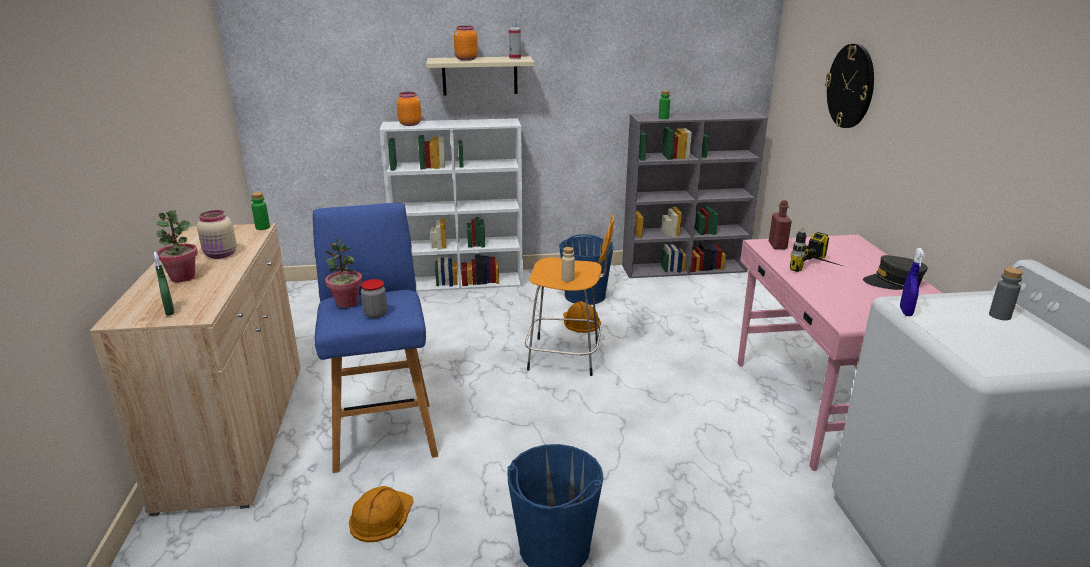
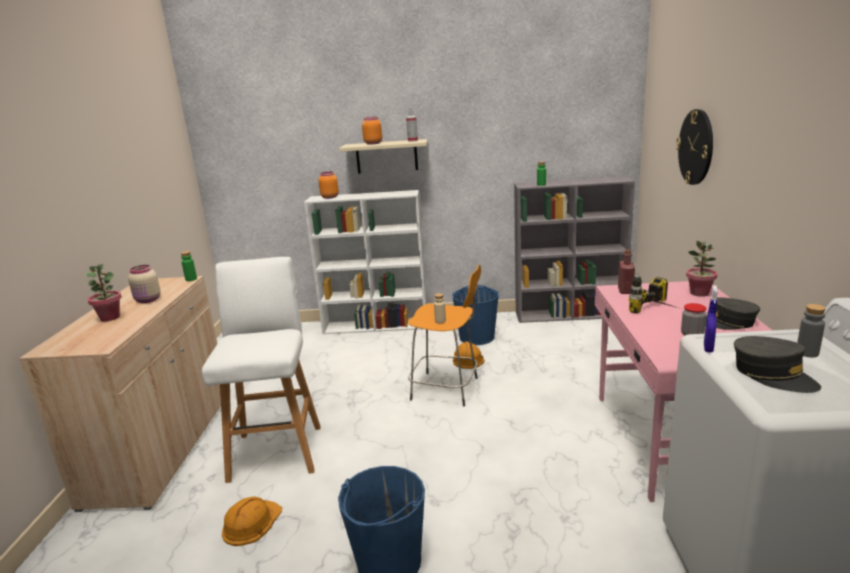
camera: 10 degrees right, 5 degrees down
(170, 311) = (84, 344): green spray bottle -> none
(346, 303) = (237, 339): potted plant -> potted plant (699, 293)
(375, 314) = (255, 348): jar -> jar (692, 335)
(384, 433) = (277, 450): blue stool -> white stool
(975, 338) = (772, 375): none -> grey cap

